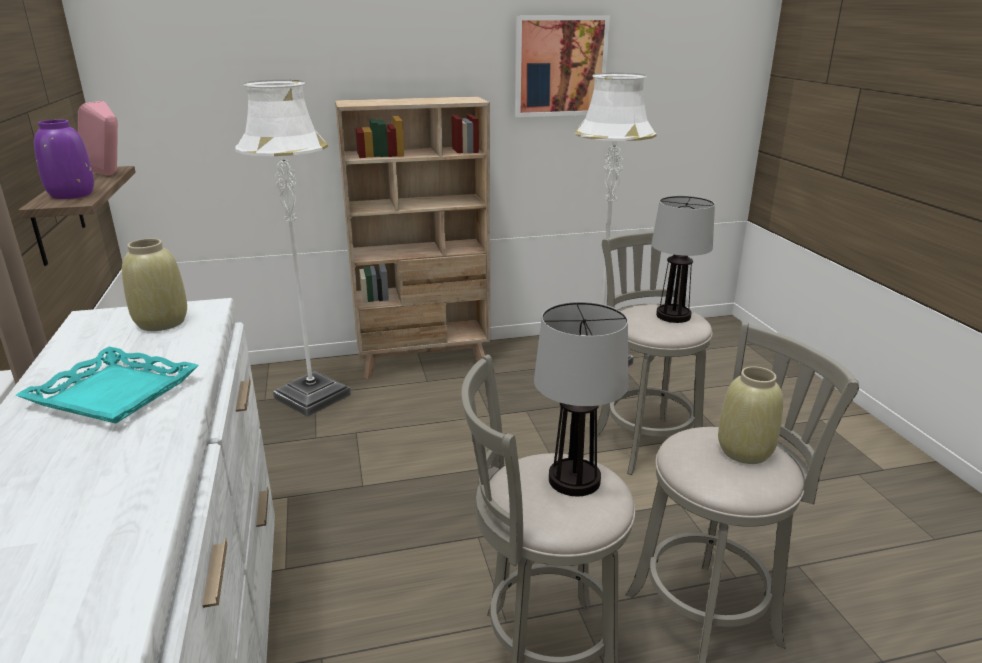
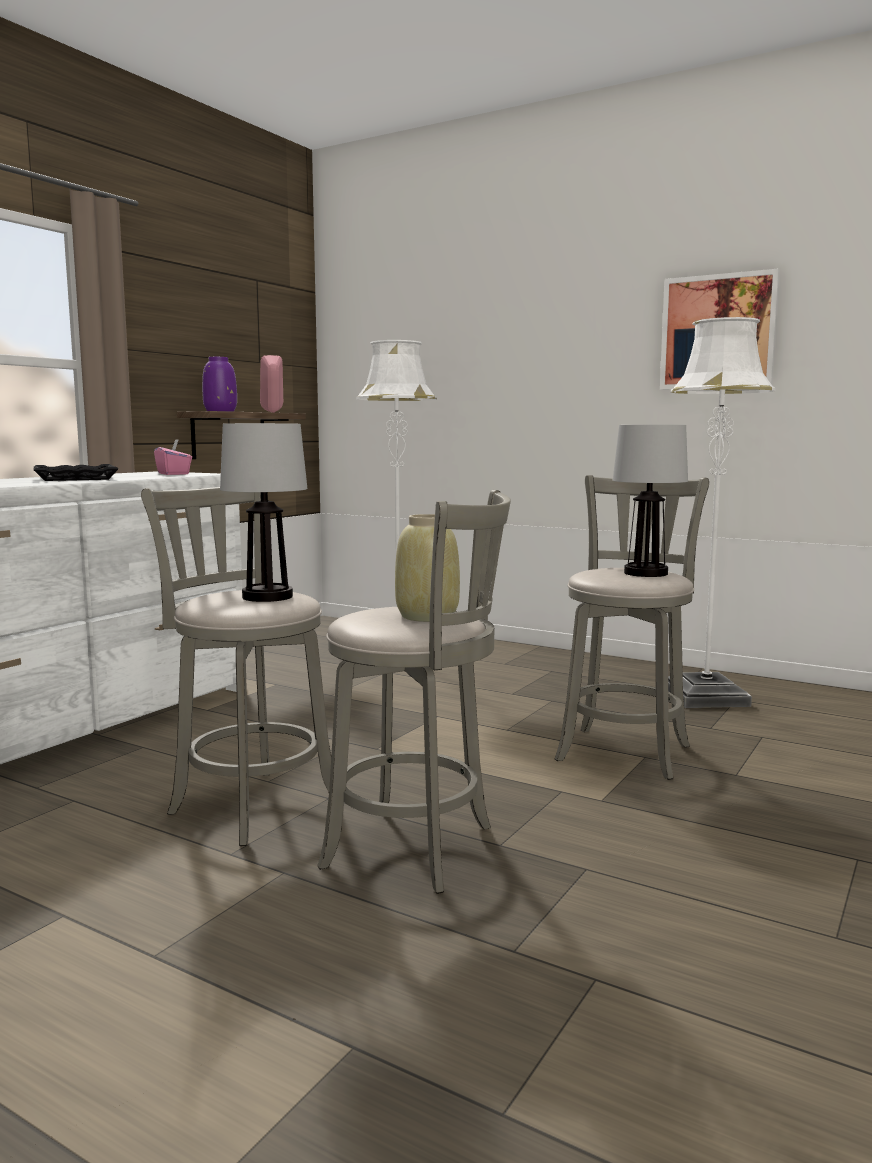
camera: 45 degrees right, 15 degrees down
(113, 394) = (74, 478): turquoise tray -> black tray
(160, 323) = (174, 474): beige vase -> pink tissue box
(424, 360) = (530, 653): beige bookcase -> none

